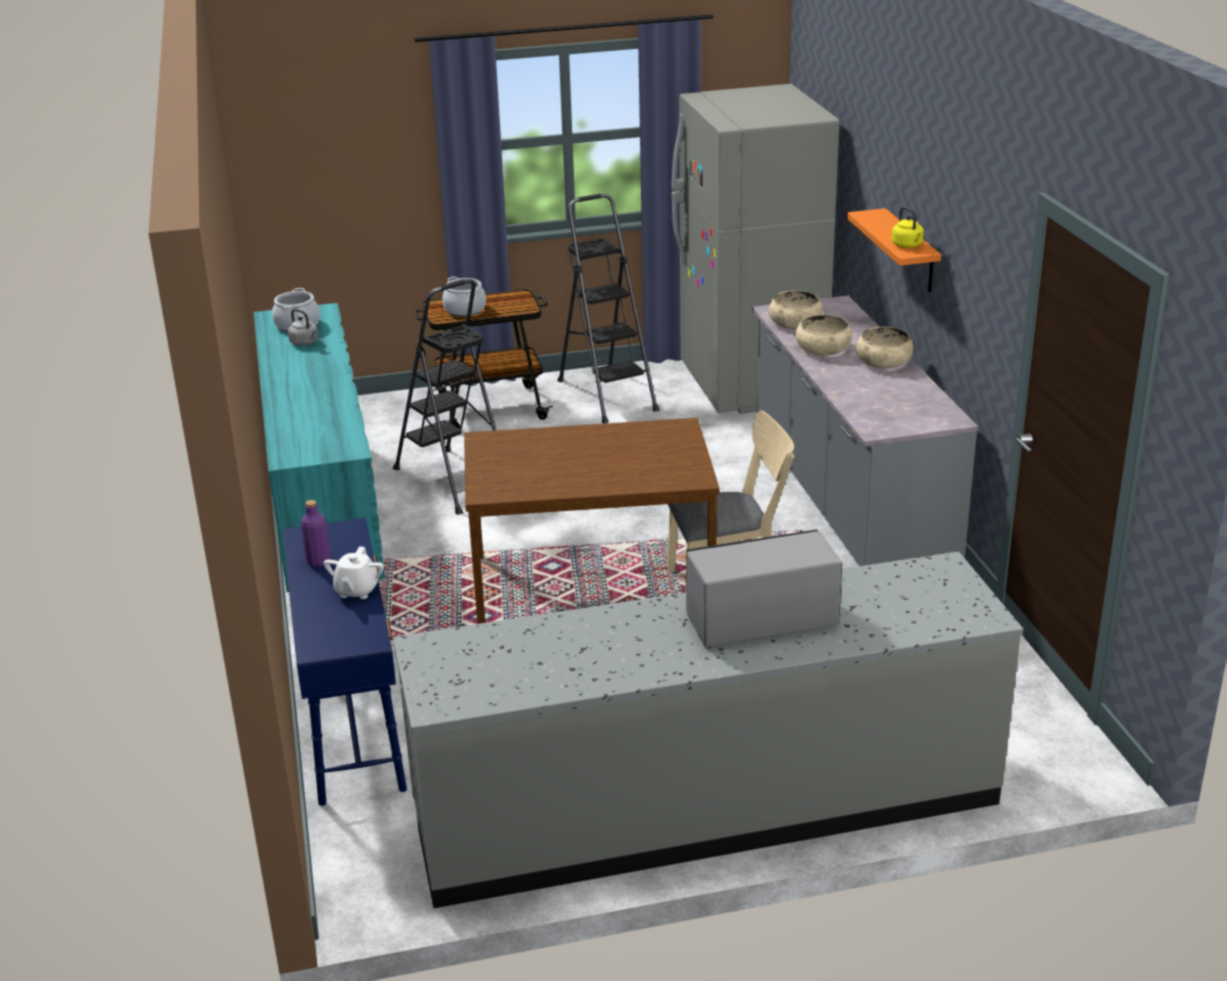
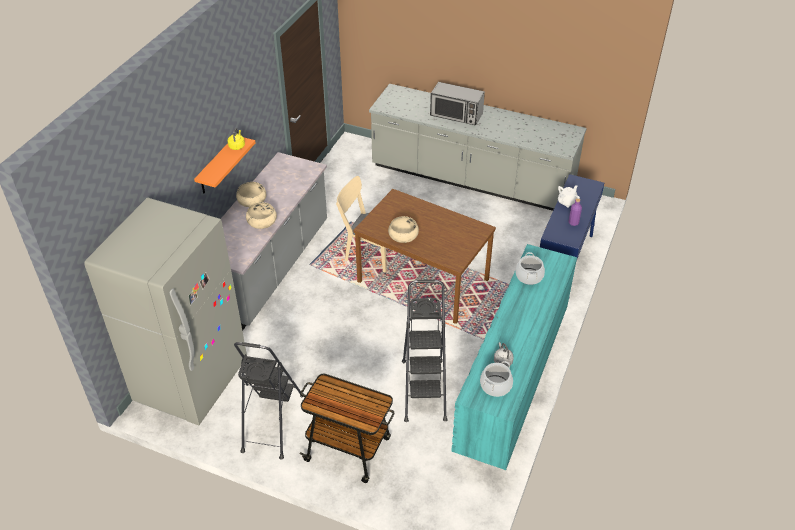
camera: 145 degrees left, 15 degrees up
(465, 310) = (359, 404): cooking pot -> cooking pot (529, 276)
(795, 323) = (245, 247): beige bowl -> beige bowl (403, 236)

